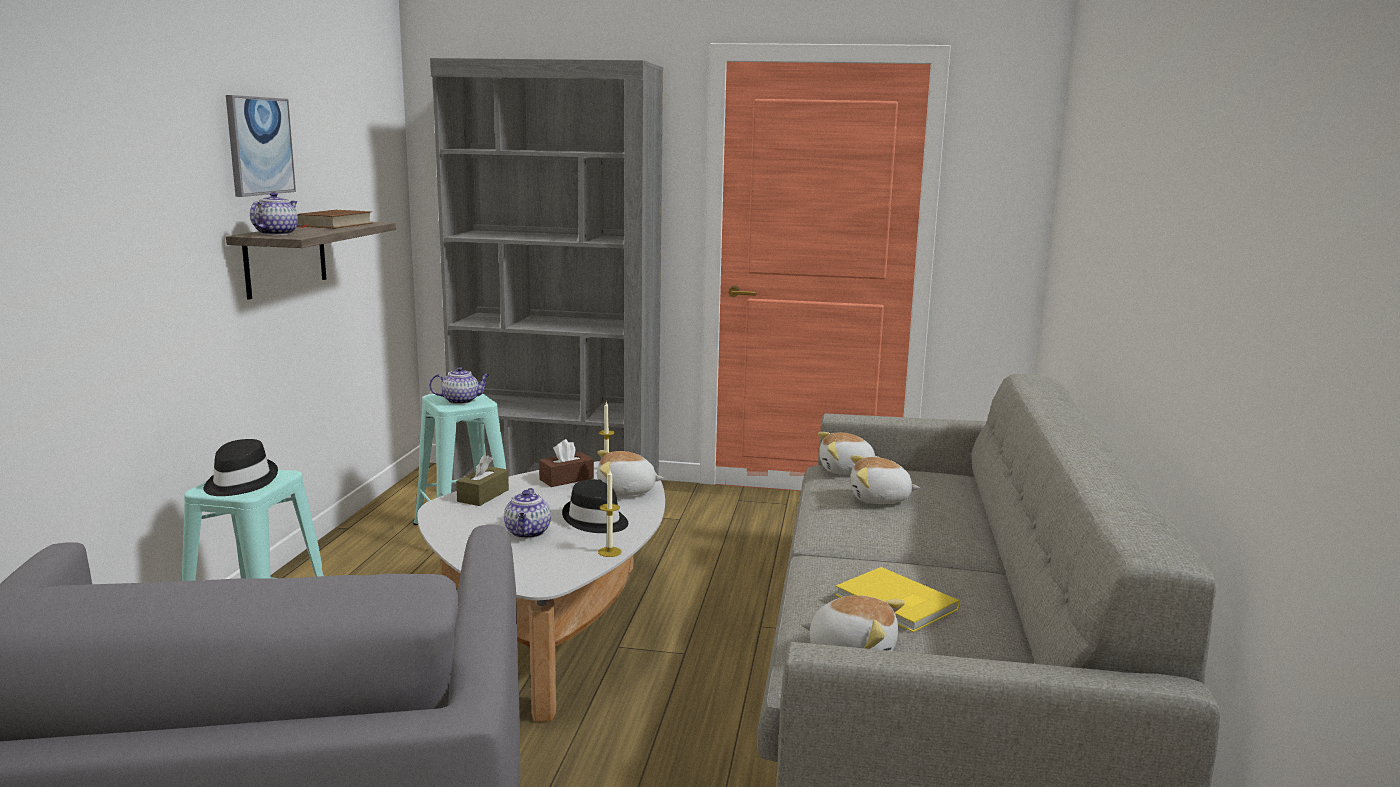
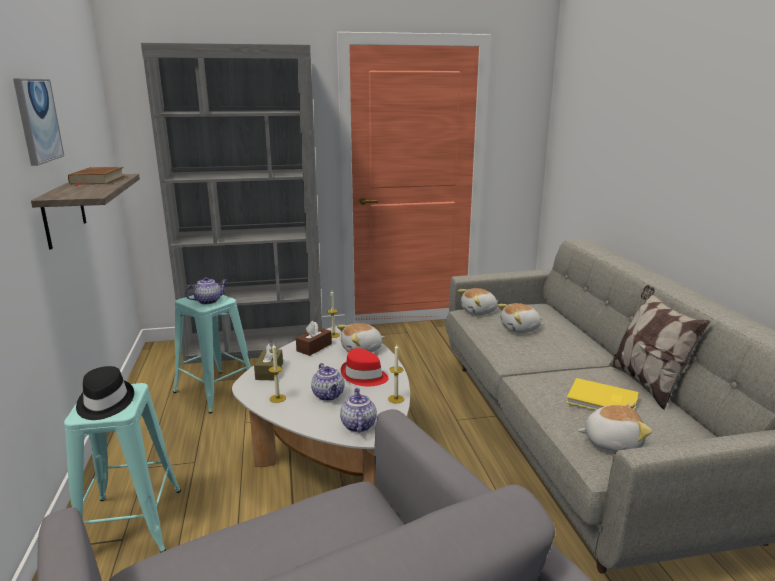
camera: 20 degrees left, 5 degrees up
(276, 234) = (71, 194): teapot -> teapot (358, 425)
(463, 525) = (277, 398): none -> candle
(595, 520) = (364, 376): black hat -> red hat
(1003, 599) = (646, 384): none -> pillow

